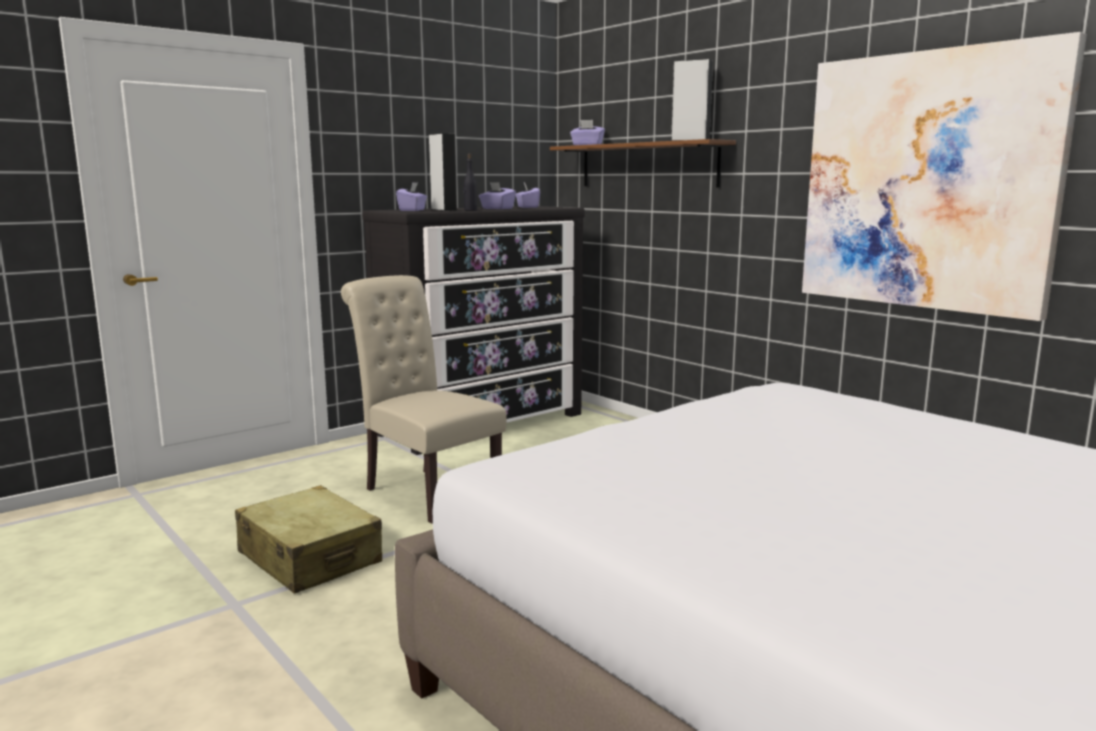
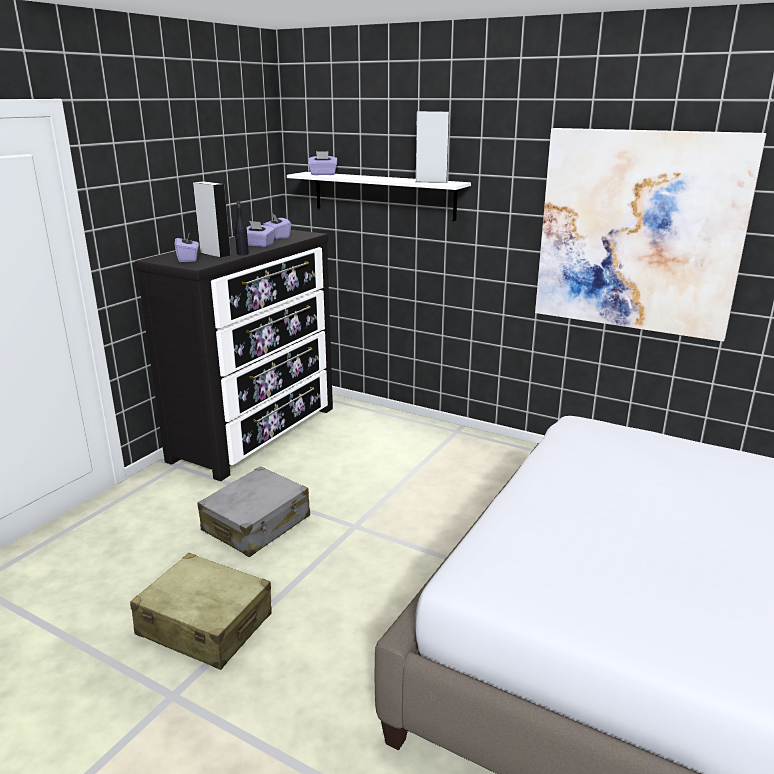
camera: 20 degrees left, 10 degrees up
(425, 491) = (257, 524): beige chair -> grey suitcase
(647, 165) = (383, 195): brown shelf -> white shelf

